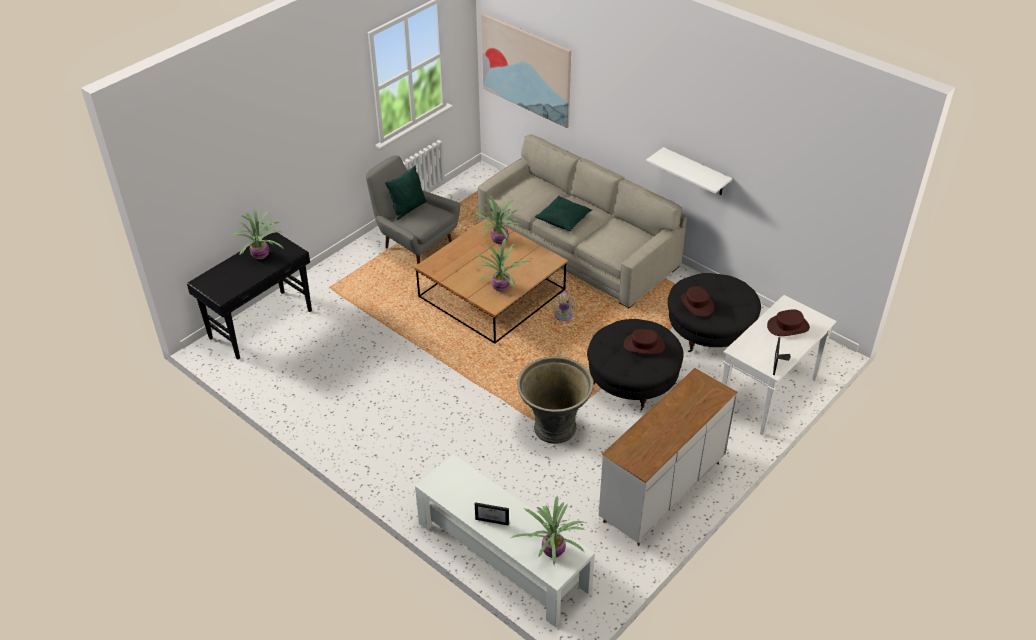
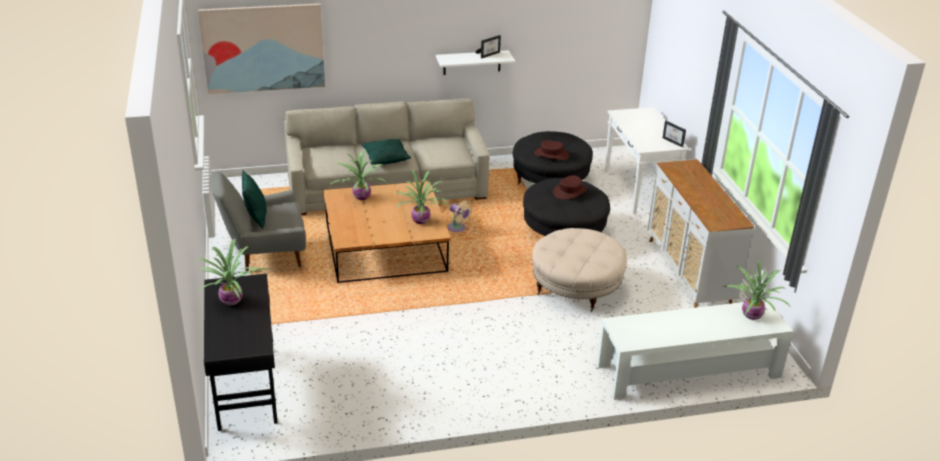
camera: 55 degrees left, 10 degrees down
(493, 519) = (694, 328): picture frame -> picture frame (489, 54)
(553, 428) = (576, 287): grey planter -> beige ottoman
(788, 327) = (641, 122): brown hat -> none

